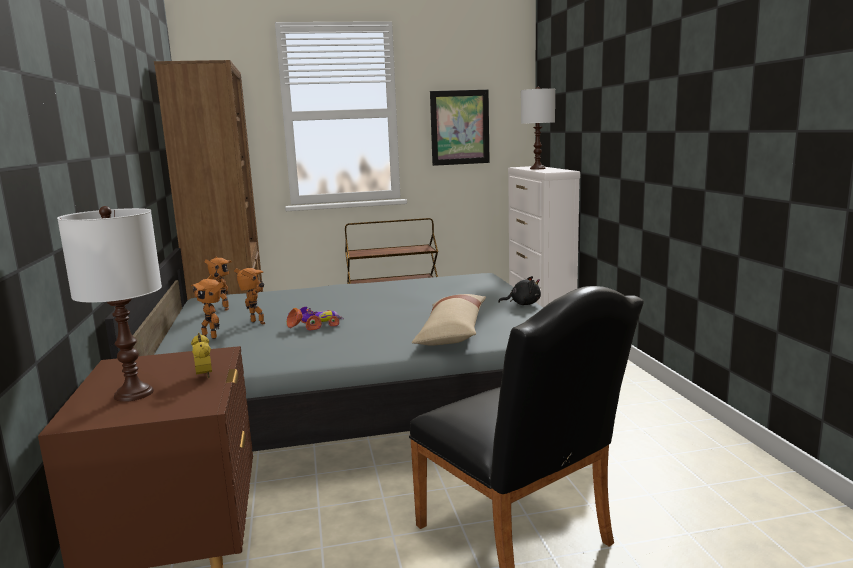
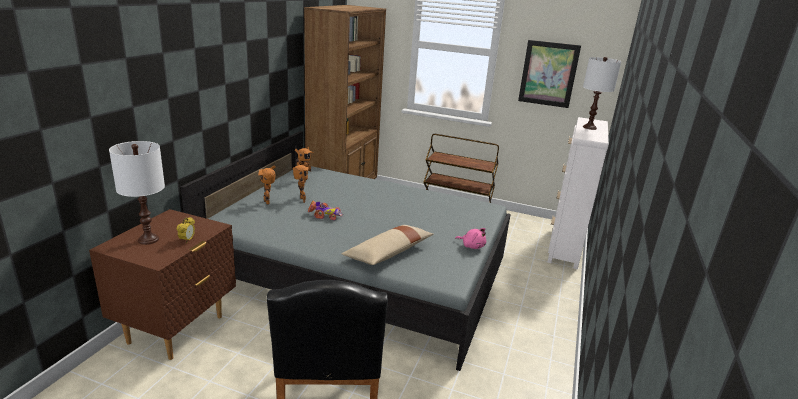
camera: 30 degrees right, 10 degrees up
(523, 304) = (472, 246): black plush toy -> pink plush toy

